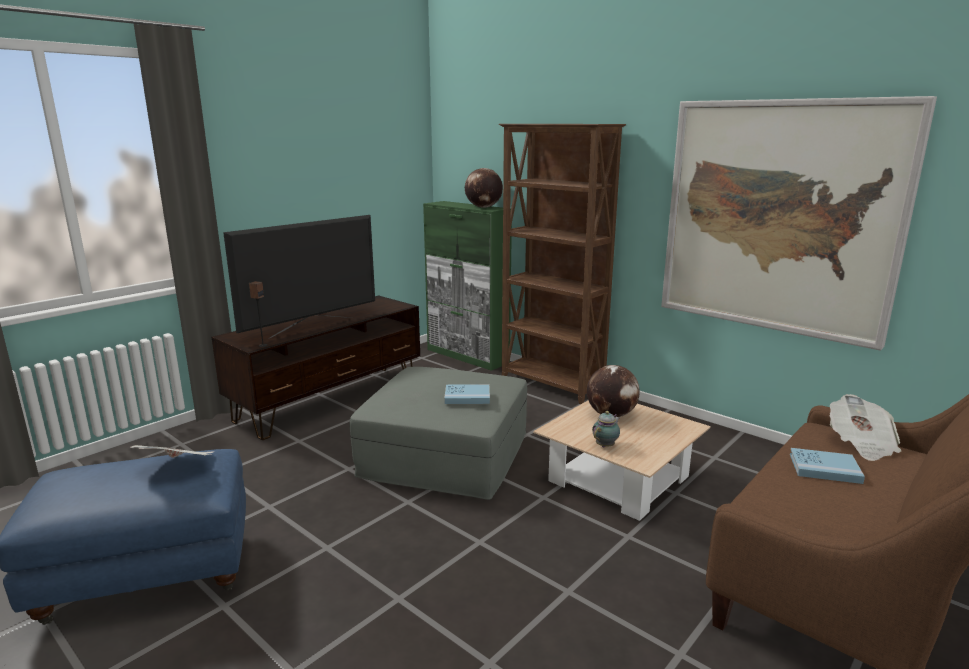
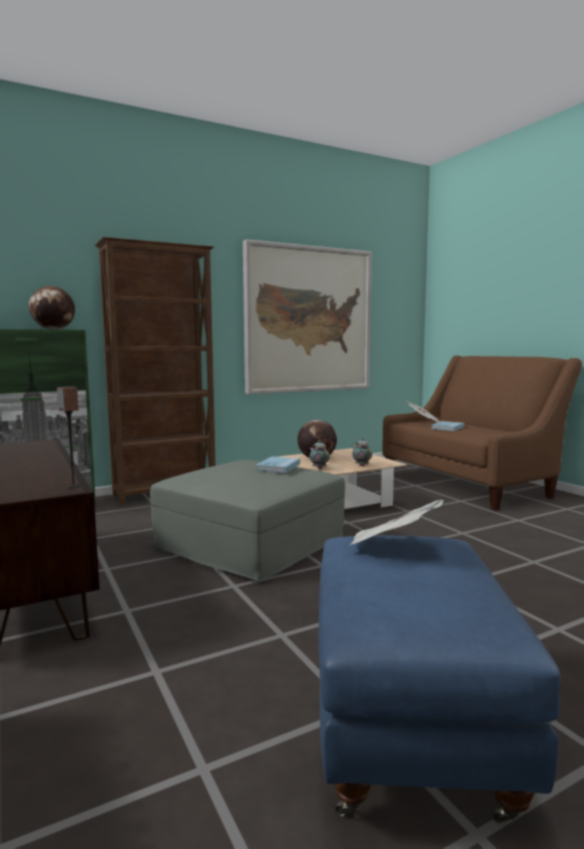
camera: 70 degrees left, 10 degrees down
(311, 327) = (42, 468): television -> none
(566, 423) = (319, 468): none -> teapot

